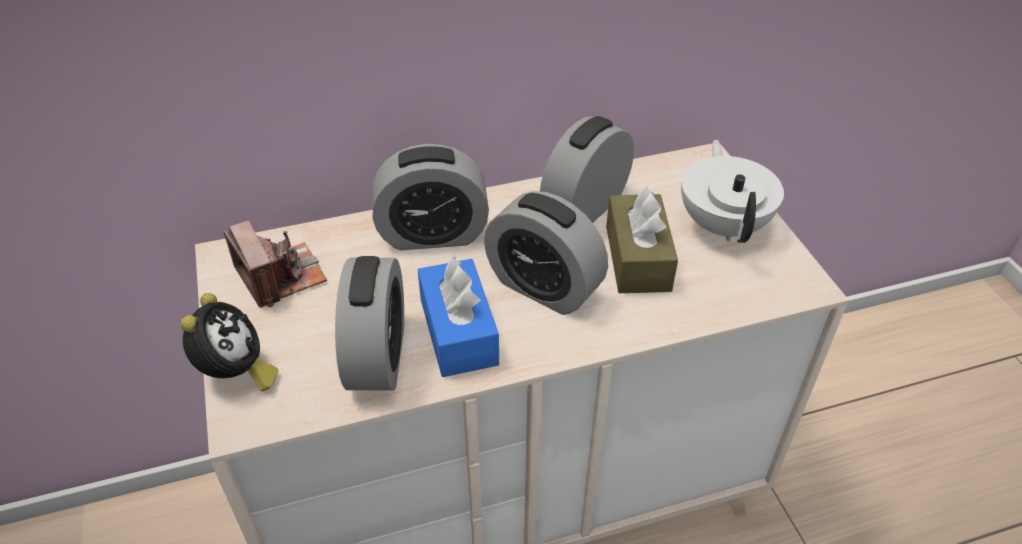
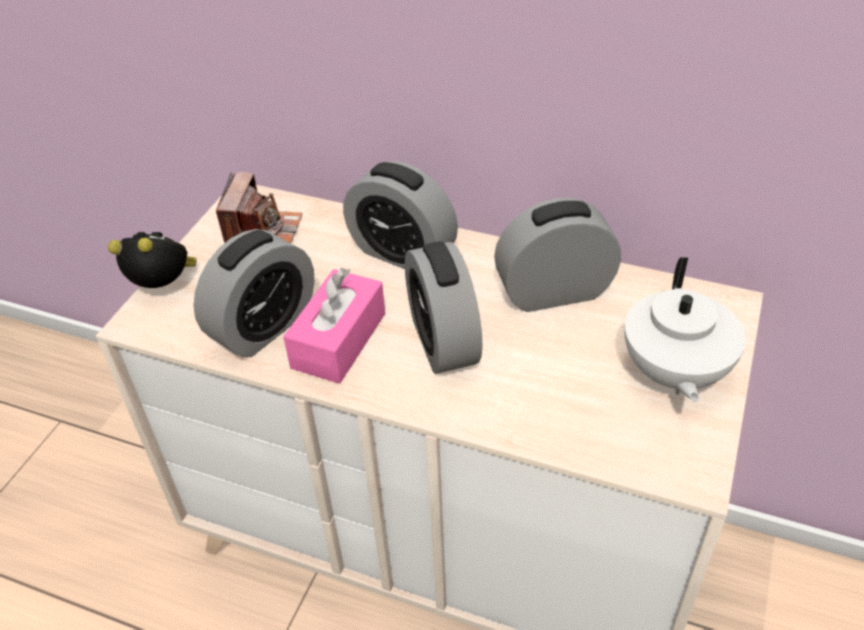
camera: 40 degrees right, 0 degrees up
(236, 374) = (165, 287): alarm clock -> alarm clock turned 120 degrees counterclockwise
(458, 332) = (339, 340): blue tissue box -> pink tissue box
(637, 258) = (552, 360): brown tissue box -> none
(723, 224) = (673, 373): white teapot -> white teapot turned 150 degrees clockwise

